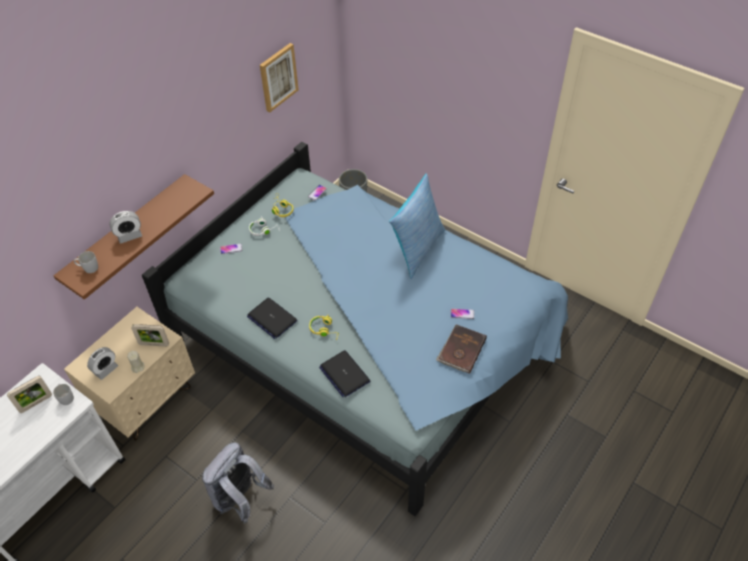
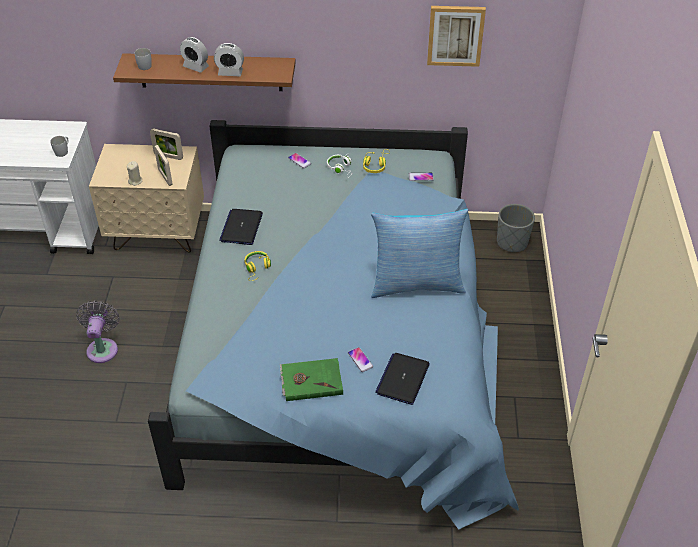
camera: 55 degrees right, 5 degrees down
(36, 403) = (47, 140): picture frame -> picture frame (168, 156)
(106, 369) = (119, 165): alarm clock -> alarm clock (230, 72)
(240, 499) = (103, 348): grey backpack -> grey fan
(344, 374) = (216, 308): laptop -> laptop (402, 379)
(461, 350) = (311, 380): brown book -> green book

